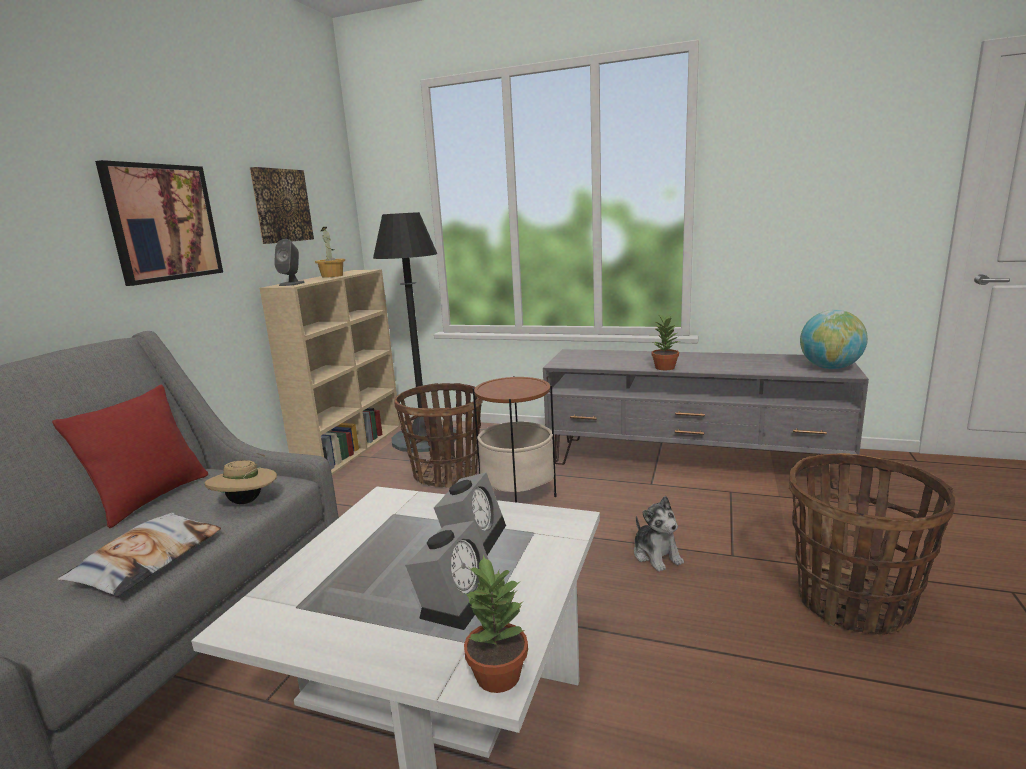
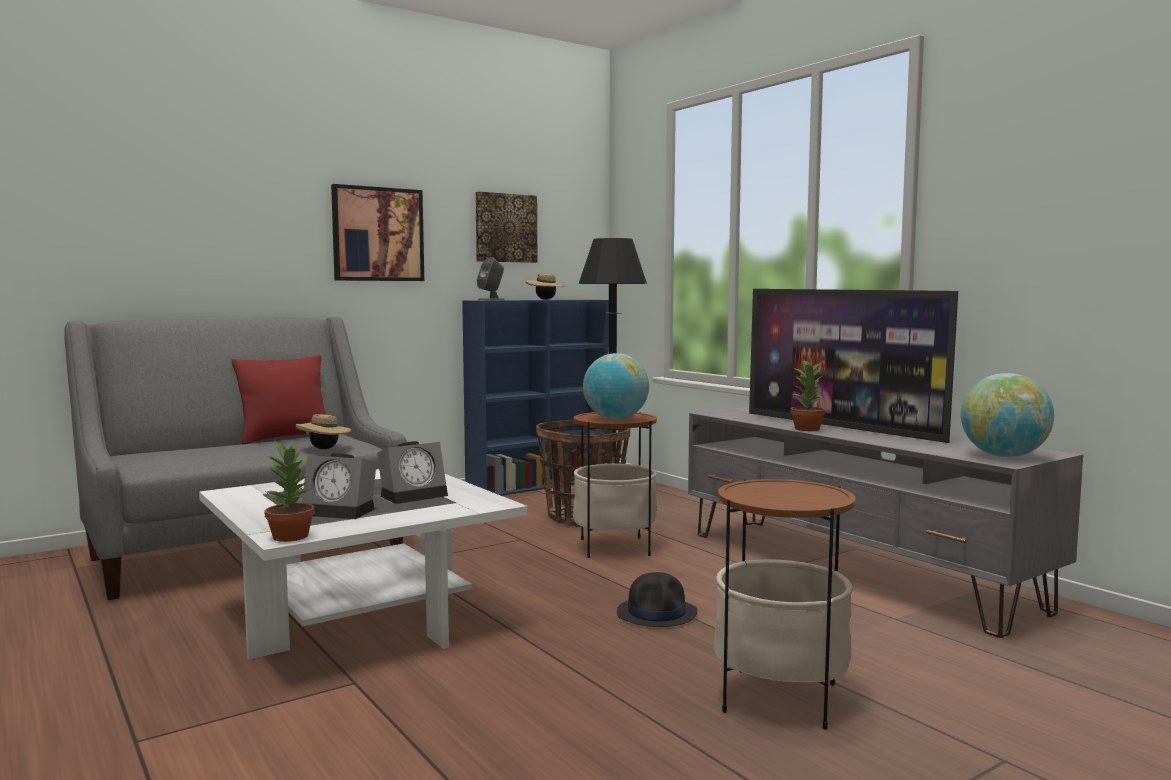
camera: 35 degrees right, 10 degrees down
(148, 560) = (231, 458): pillow -> none
(332, 276) = (545, 299): potted plant -> beige hat
(352, 448) = (540, 484): beige bookcase -> blue bookcase
(457, 597) = (341, 511): alarm clock -> alarm clock turned 45 degrees clockwise
(520, 389) = (615, 419): none -> globe
(656, 555) = (657, 613): plush toy -> black hat
(677, 360) = (842, 427): none -> television
(852, 602) = (780, 698): basket -> side table

